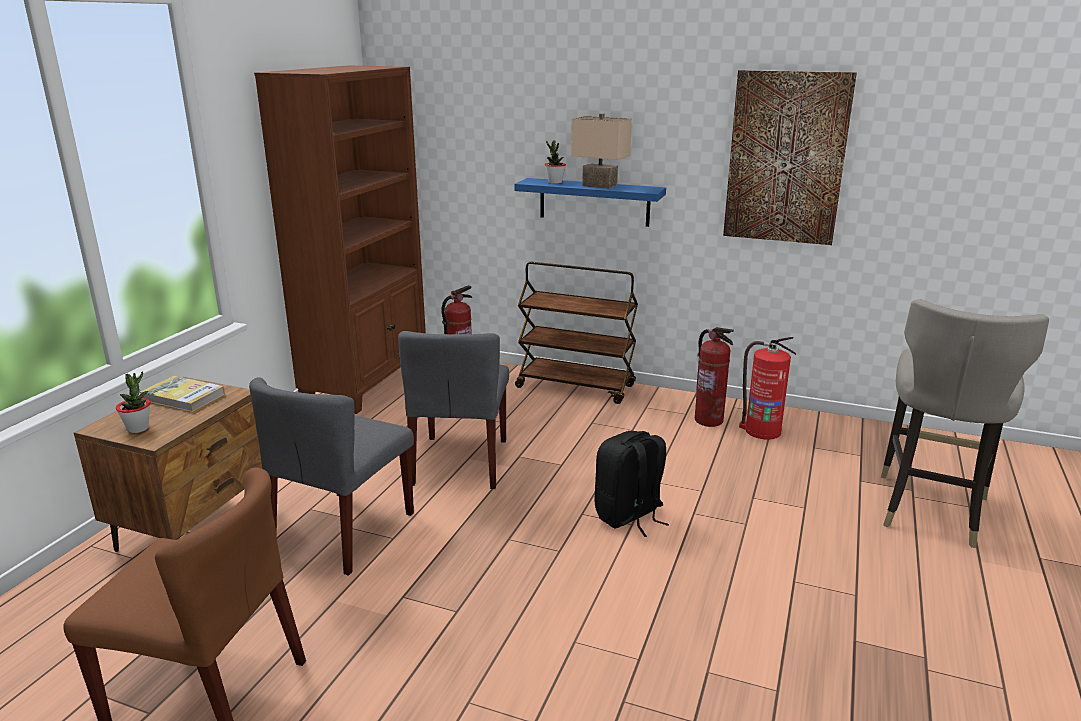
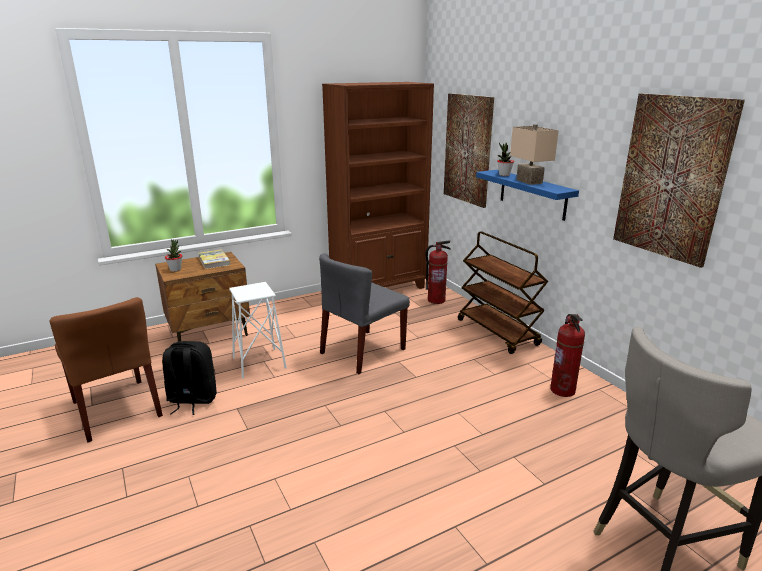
camera: 40 degrees right, 0 degrees up
(343, 531) = (259, 363): grey chair -> white stool
(469, 156) = (468, 149): none -> picture
(629, 516) = (409, 426): black backpack -> black backpack (192, 400)
(761, 430) = (596, 415): fire extinguisher -> none

